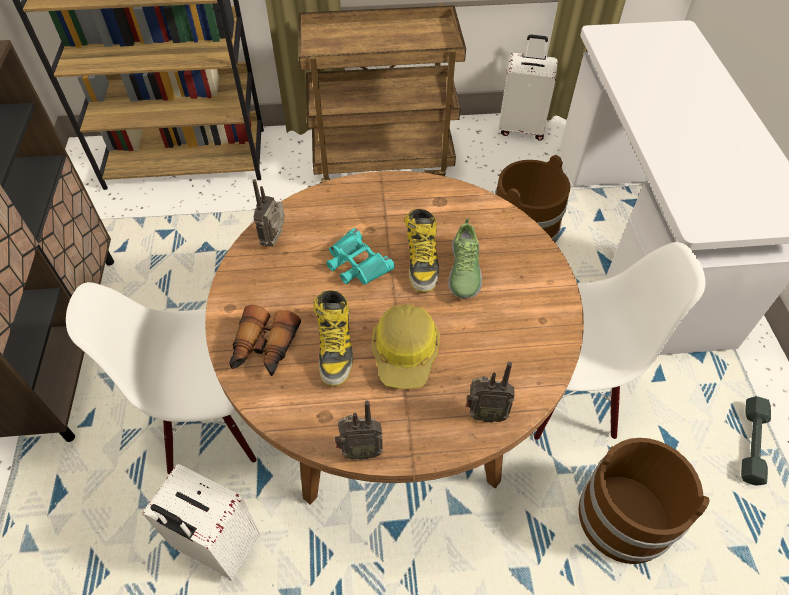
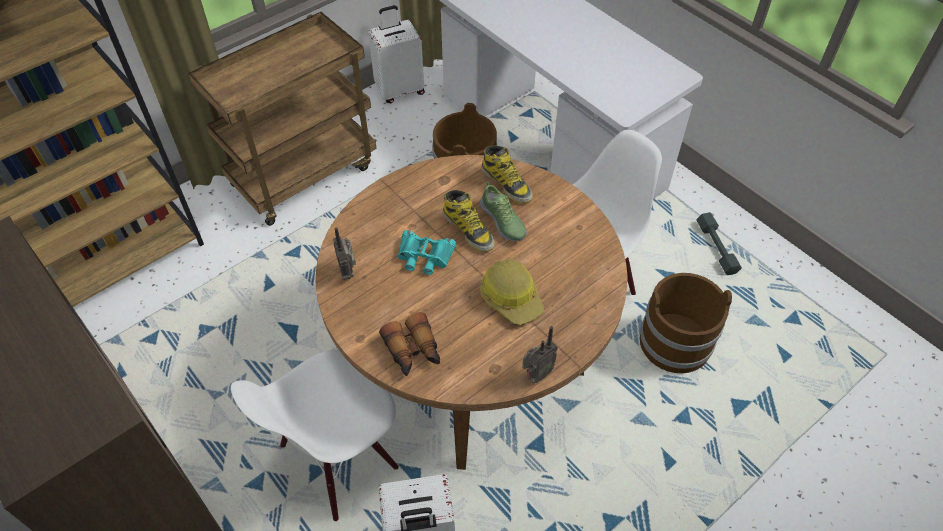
camera: 35 degrees left, 0 degrees up
(335, 347) = (461, 321): boot -> boot (507, 183)
(485, 414) = (592, 306): radio -> none

